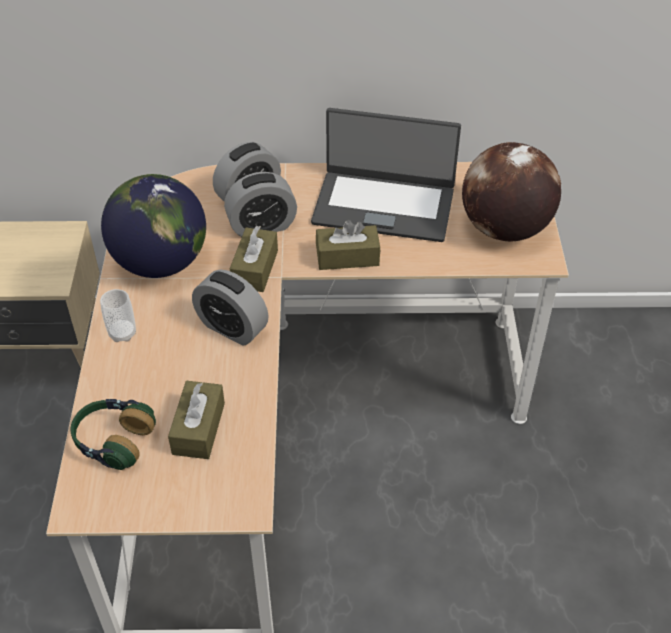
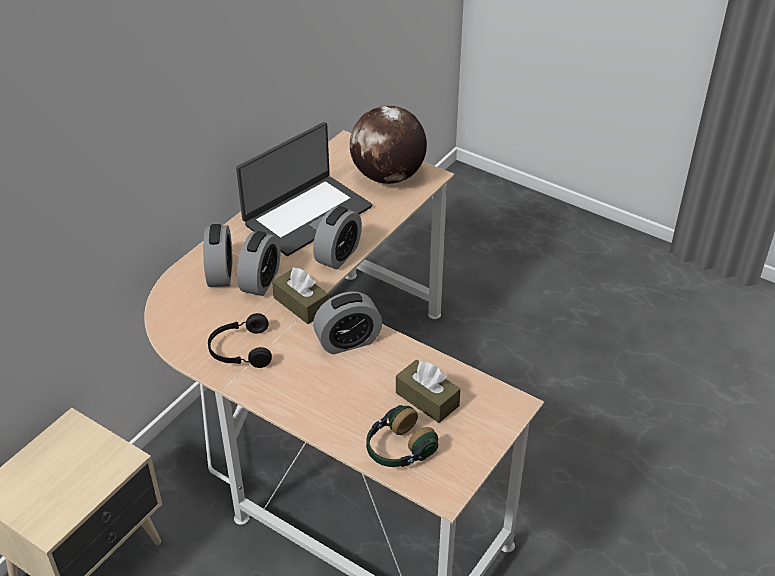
camera: 55 degrees left, 5 degrees down
(122, 333) = (294, 402): cup -> none
(161, 262) = (240, 350): globe -> black headphones
(347, 257) = (338, 255): brown tissue box -> alarm clock

